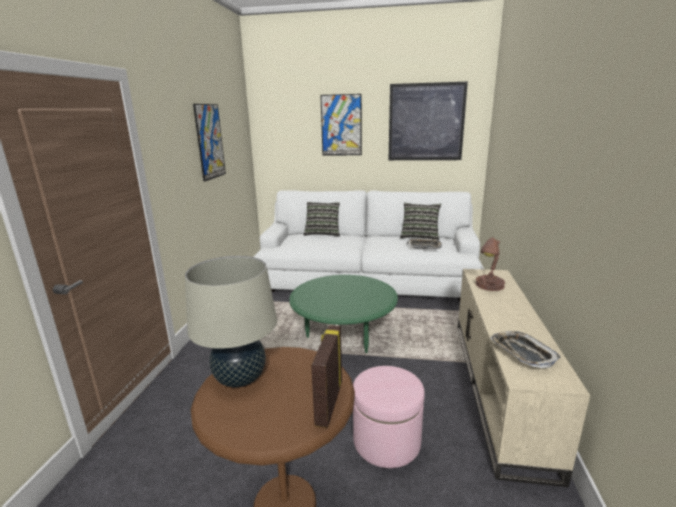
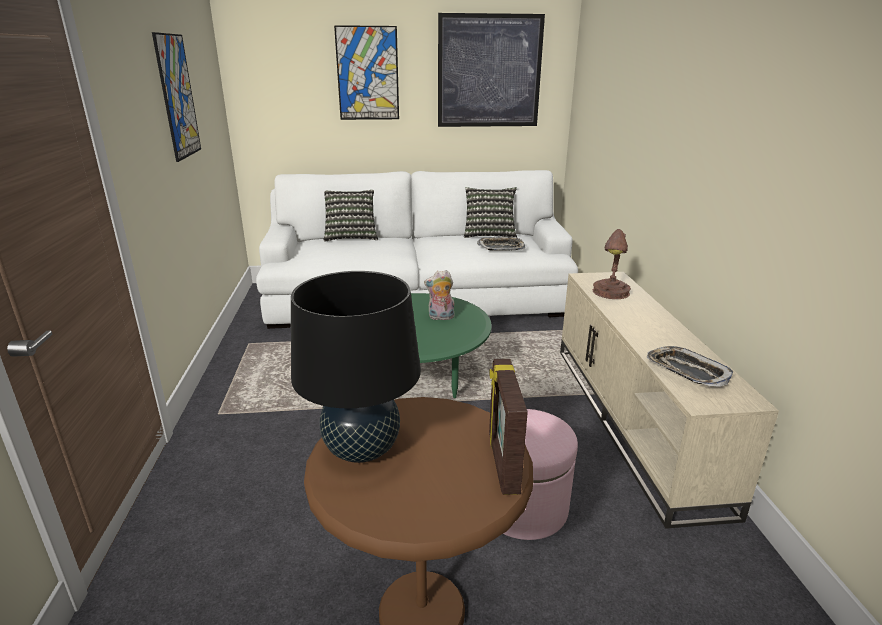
camera: 15 degrees left, 5 degrees up
(240, 378) = (362, 449): beige table lamp -> black table lamp
(362, 293) = (440, 317): none -> plush toy

